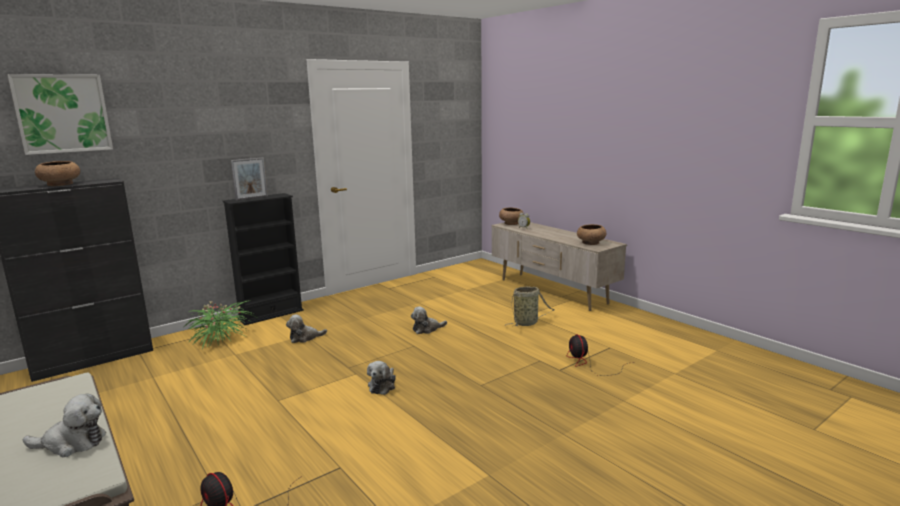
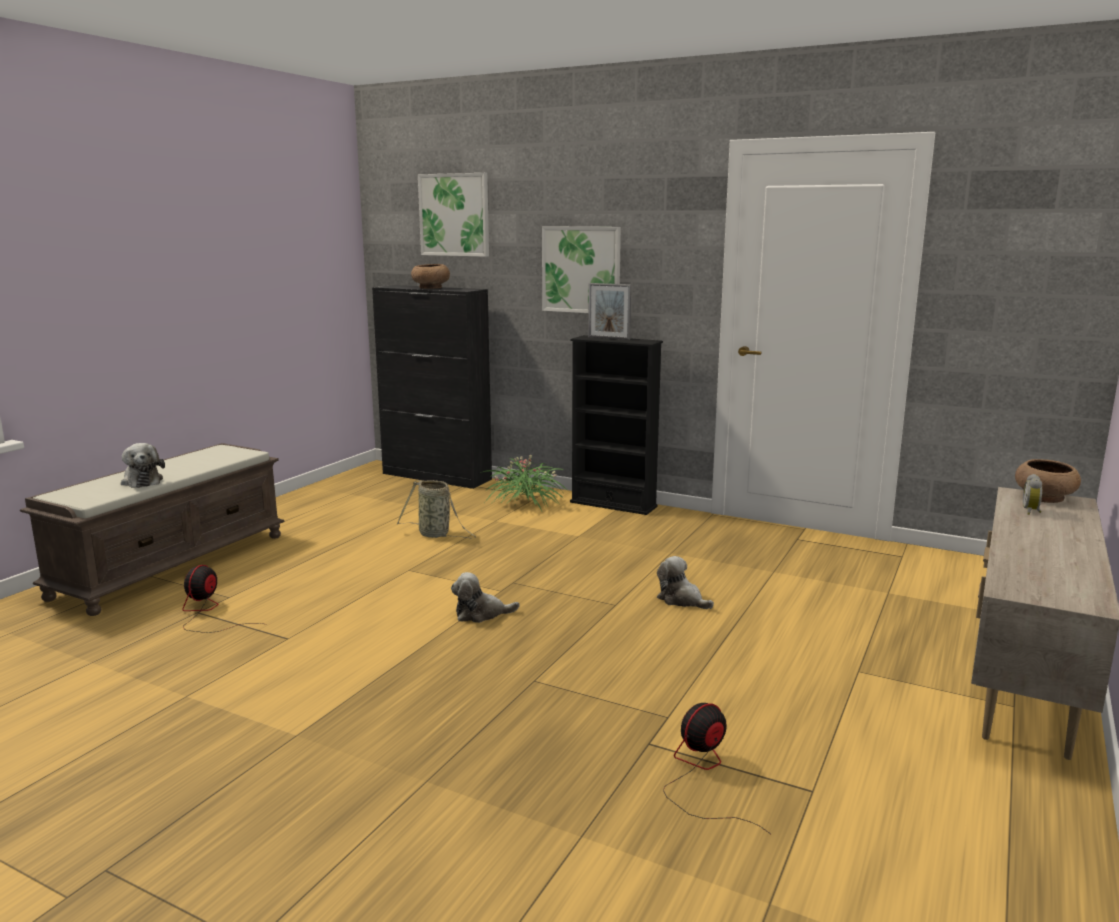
camera: 65 degrees right, 0 degrees up
(209, 151) = (581, 270): none -> picture
(305, 338) = (569, 538): plush toy -> none
(527, 323) = (816, 677): basket -> basket (436, 535)
(590, 243) = (1040, 580): brown bowl -> none

